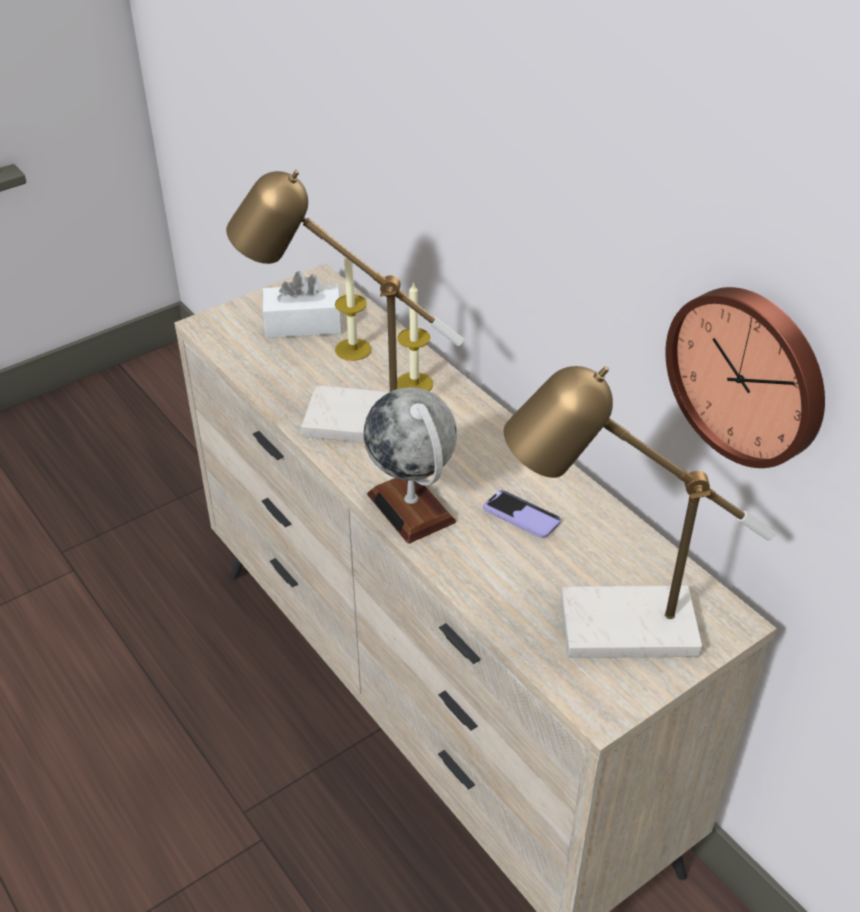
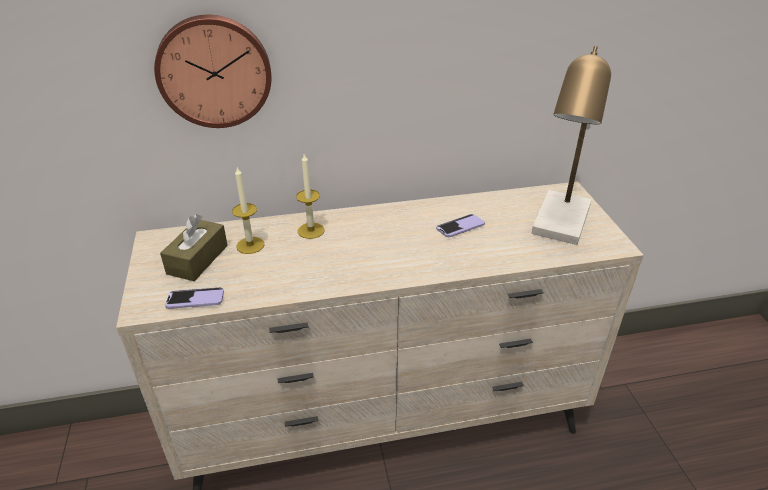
camera: 65 degrees left, 5 degrees down
(238, 351) = (195, 299): none -> phone
(303, 324) = (197, 259): white tissue box -> brown tissue box
(344, 420) = (322, 269): table lamp -> none
(411, 508) = (428, 264): globe -> none
(749, 374) = (541, 60): wall clock -> wall clock (214, 71)

